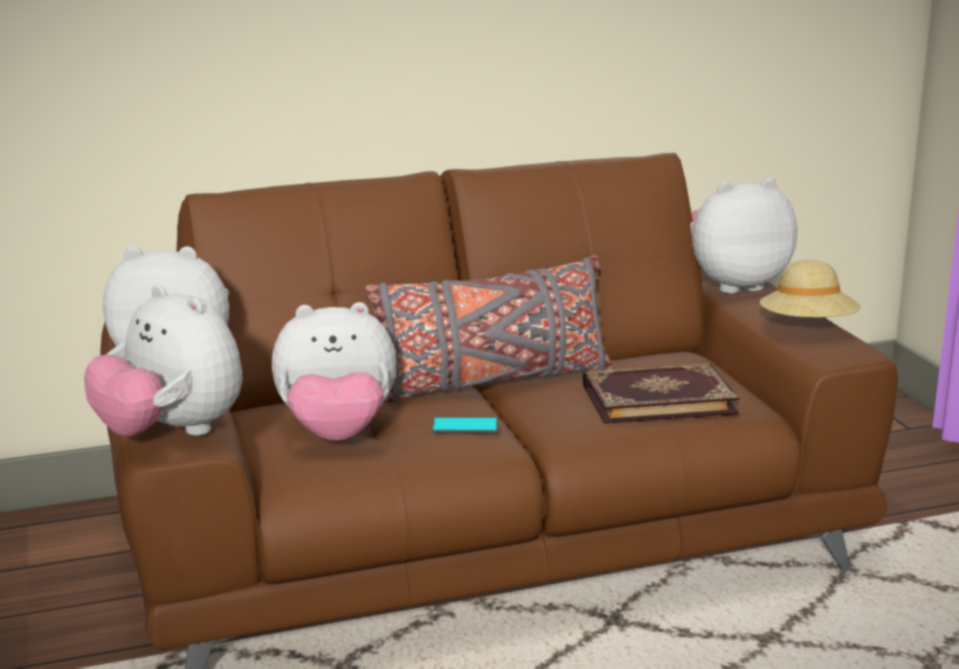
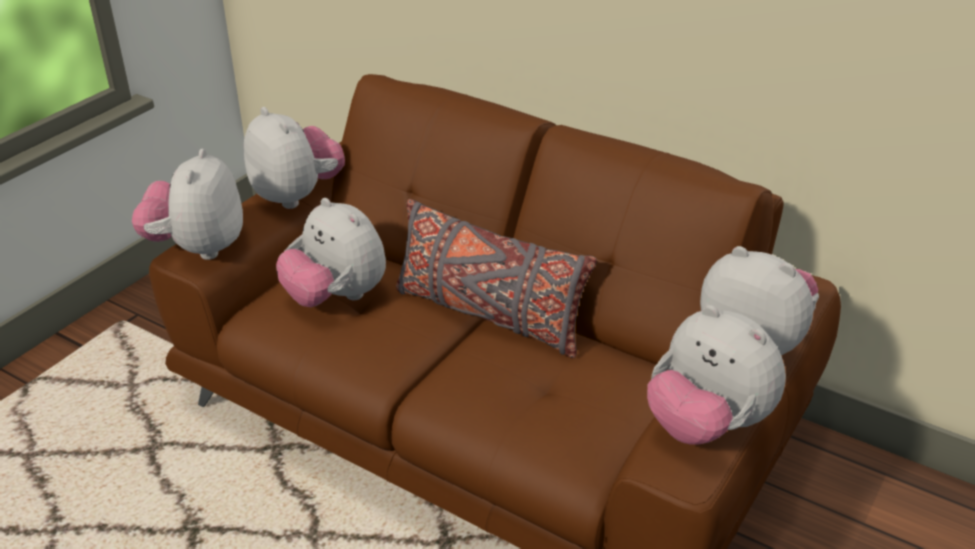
camera: 50 degrees right, 15 degrees up
(465, 427) = (398, 341): phone -> none
(657, 398) = (549, 404): book -> none
(808, 328) = (706, 425): beige hat -> plush toy

